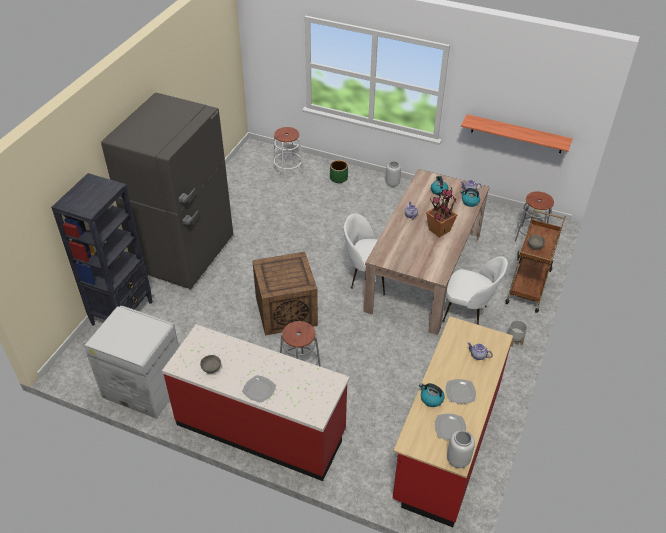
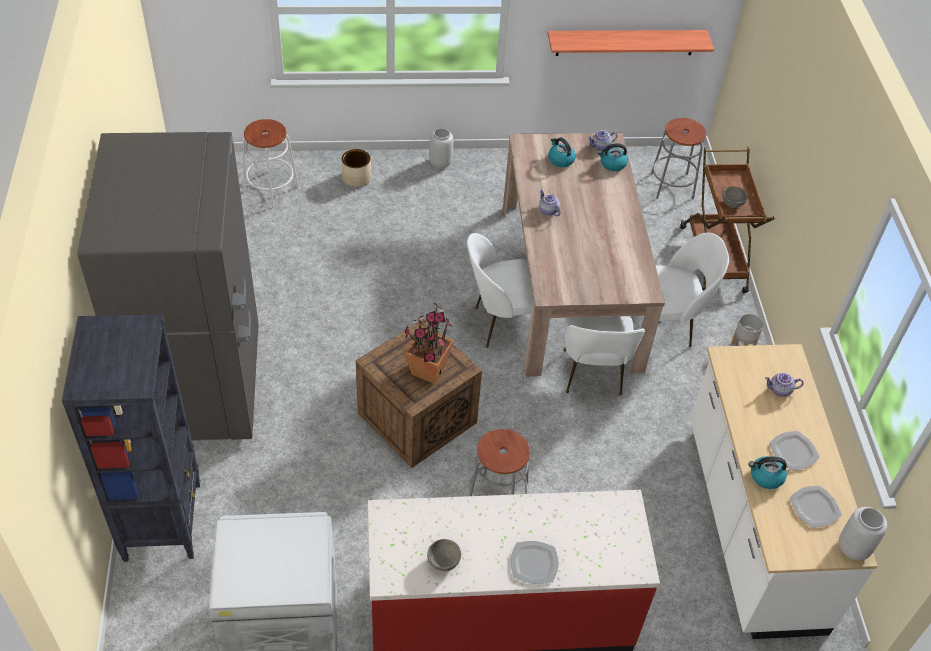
camera: 30 degrees left, 5 degrees up
(338, 178) = (356, 178): green planter -> beige planter
(402, 326) = (592, 377): none -> white chair
(439, 230) = (600, 221): potted plant -> potted plant (427, 370)
(446, 444) = (751, 524): red counter -> white counter

